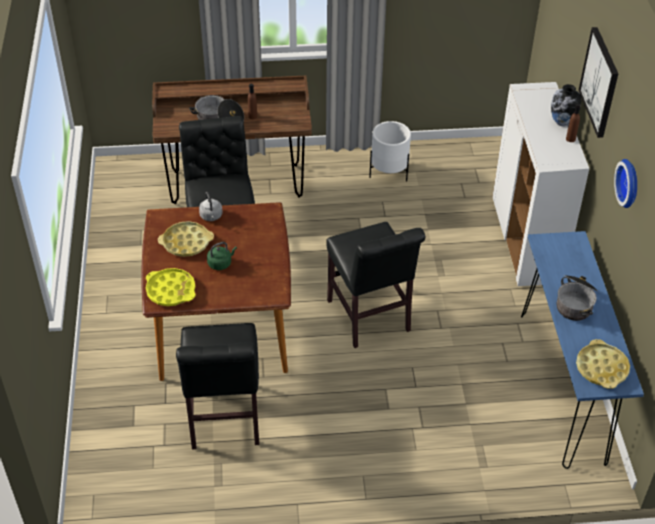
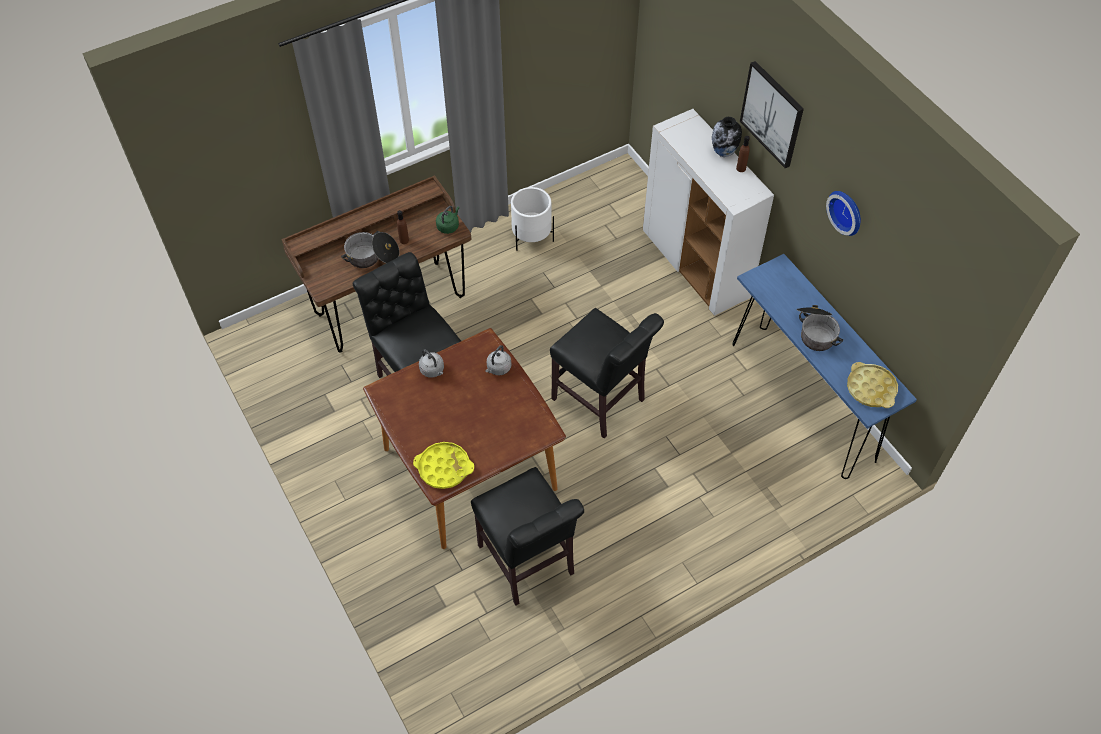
camera: 25 degrees left, 10 degrees up
(186, 242) = (426, 409): yellow tray -> none
(221, 263) = (474, 418): green kettle -> green kettle (448, 226)
(266, 234) = (498, 368): none -> grey kettle

